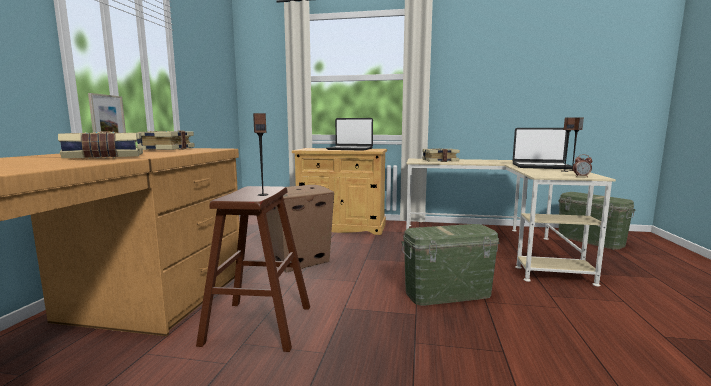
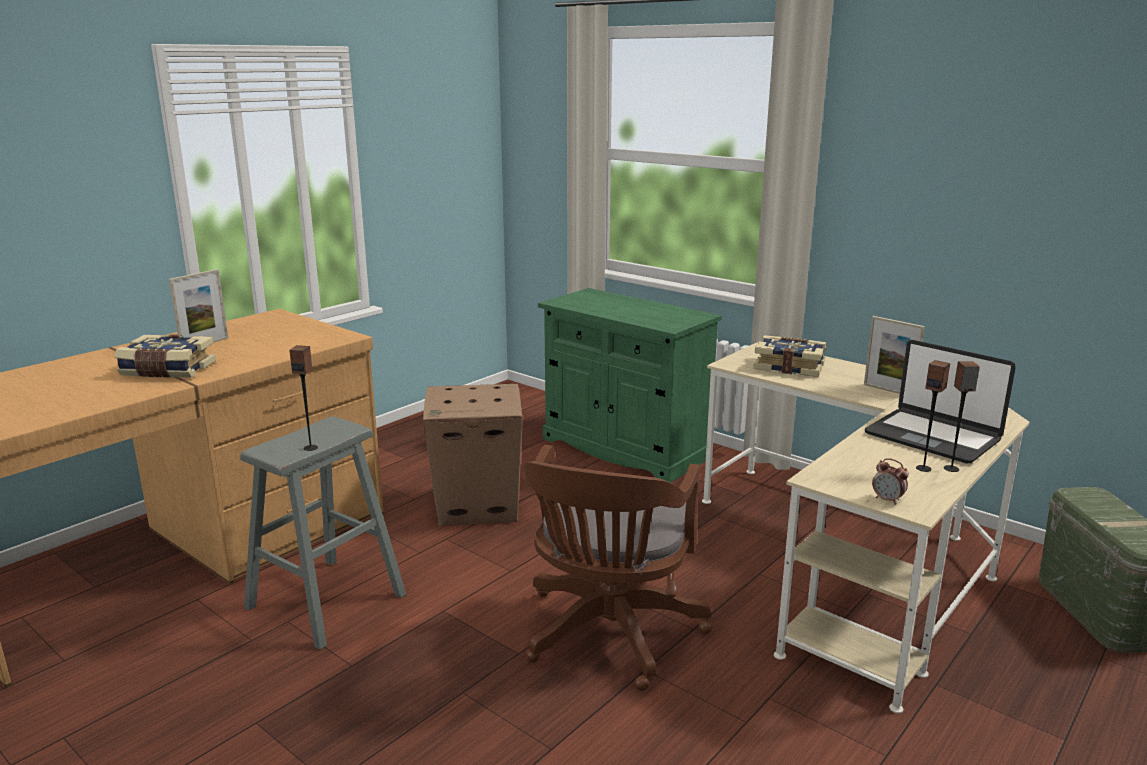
camera: 30 degrees right, 10 degrees up
(166, 149) = (282, 331): book -> none
(258, 325) = (325, 601): brown stool -> grey stool
(341, 227) = (624, 448): beige cabinet -> green cabinet
(350, 149) = (643, 310): laptop -> none
(447, 293) = (609, 636): green storage box -> brown office chair
(491, 161) = (888, 390): none -> picture frame

